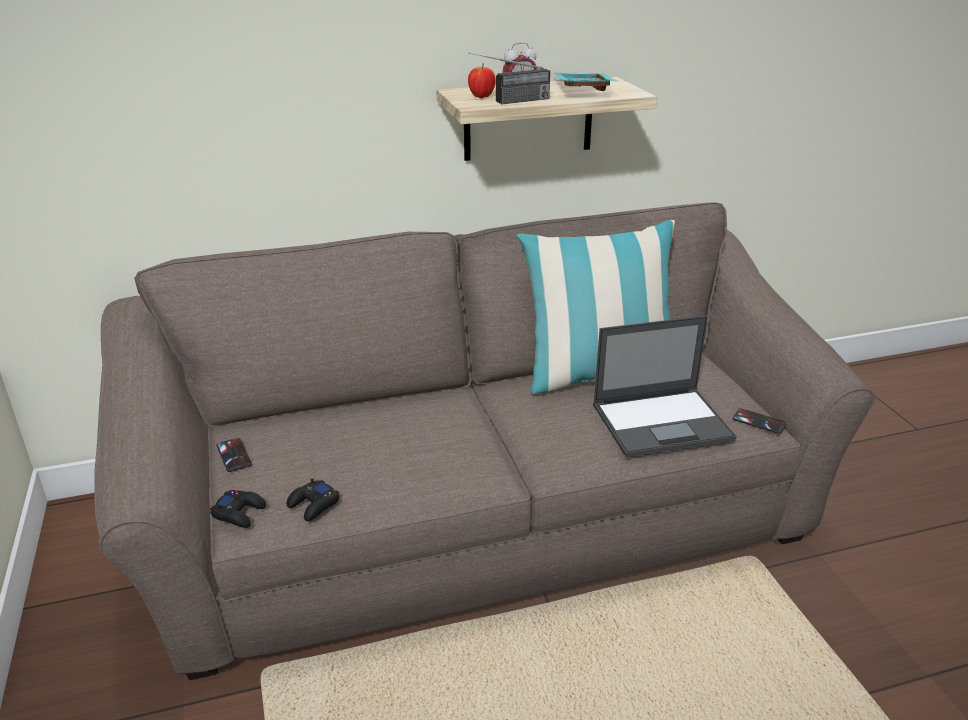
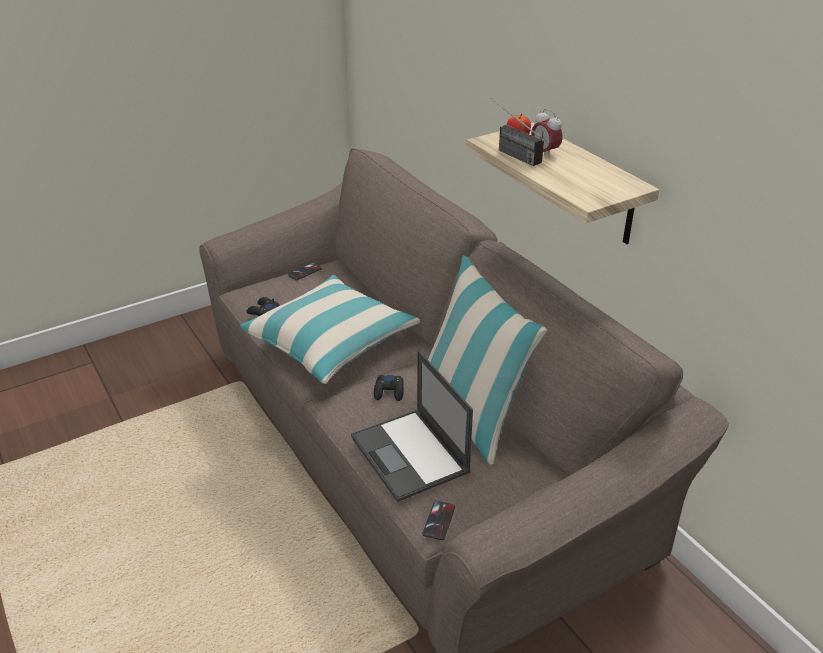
camera: 75 degrees right, 5 degrees up
(239, 513) = (249, 288): black game controller -> black game controller (389, 391)
(426, 452) = (330, 342): none -> pillow
(581, 91) = (576, 176): turquoise tray -> none

